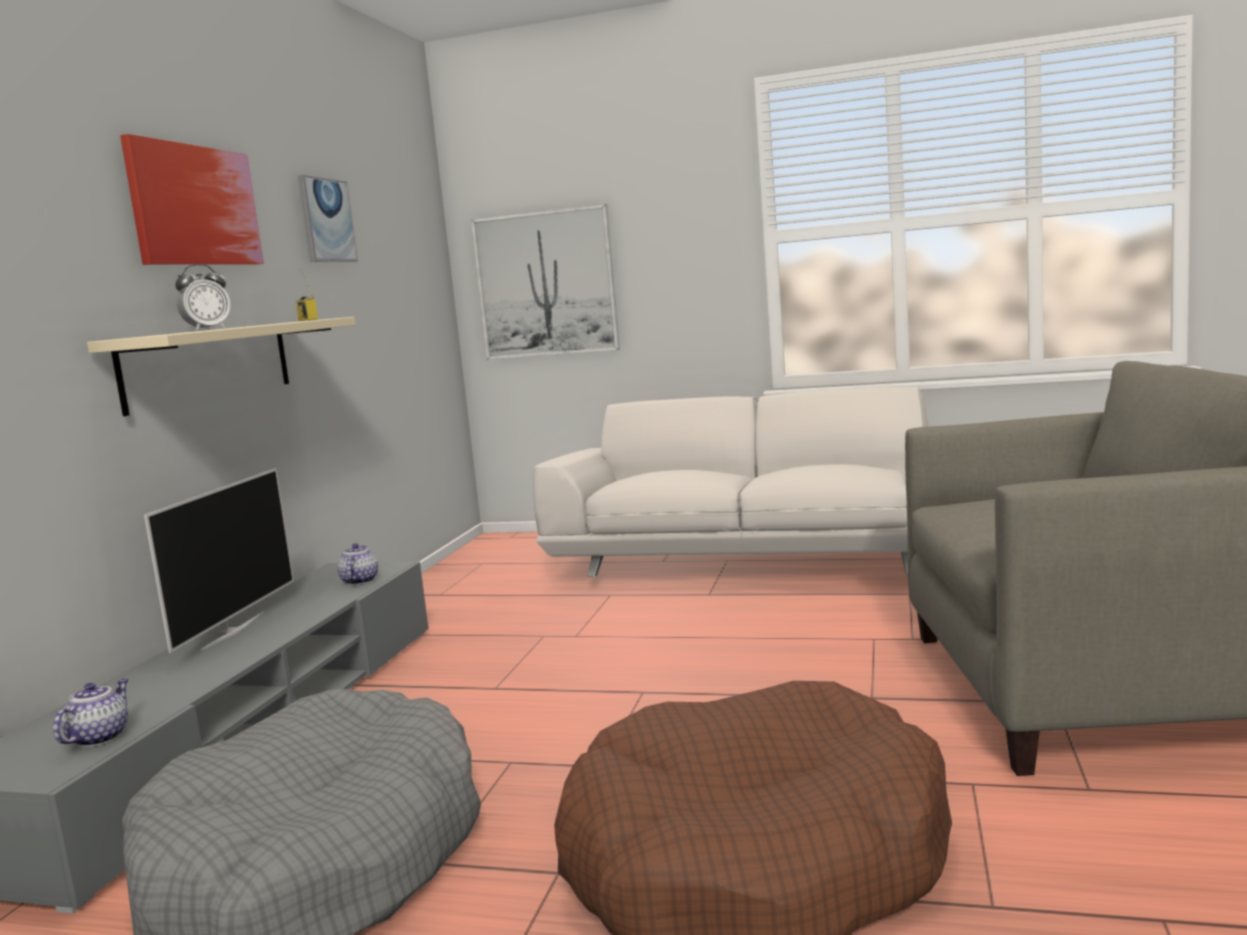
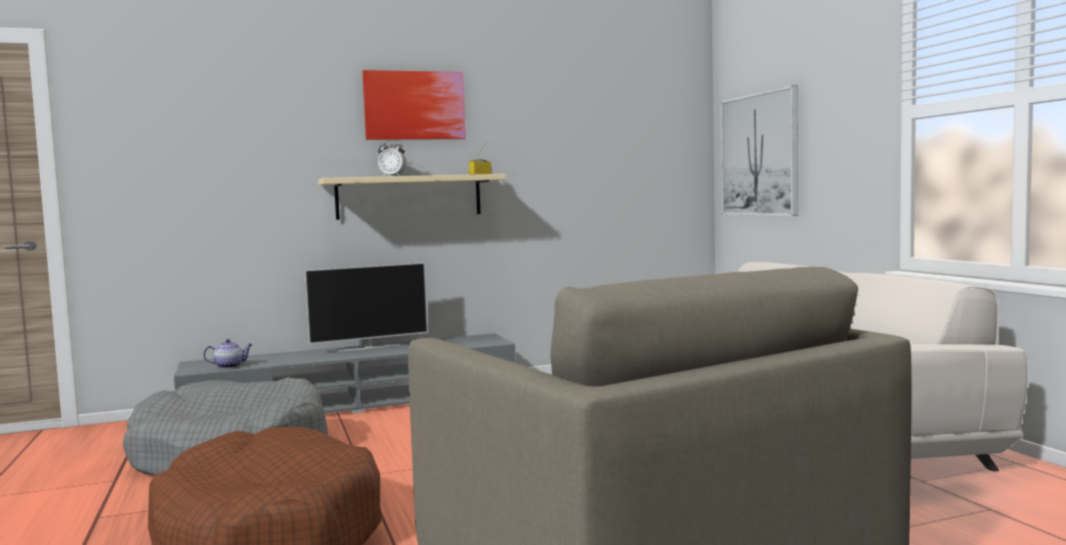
camera: 55 degrees right, 5 degrees down
(326, 220) = (545, 109): picture -> none
(359, 581) = (466, 344): teapot -> none

